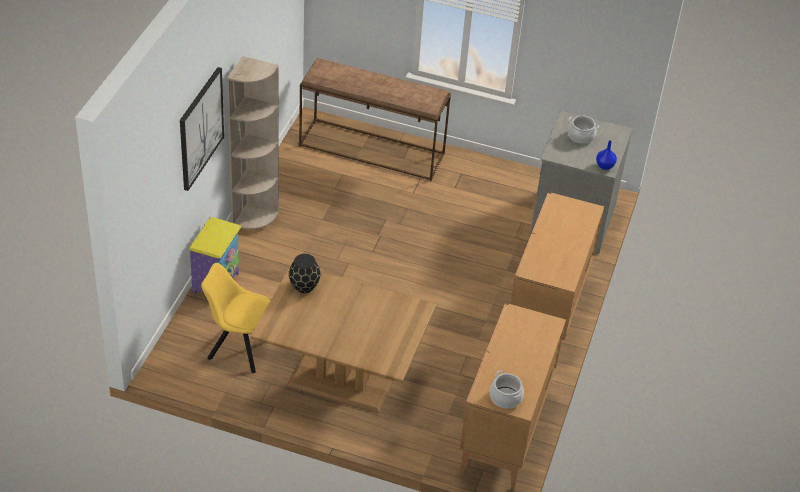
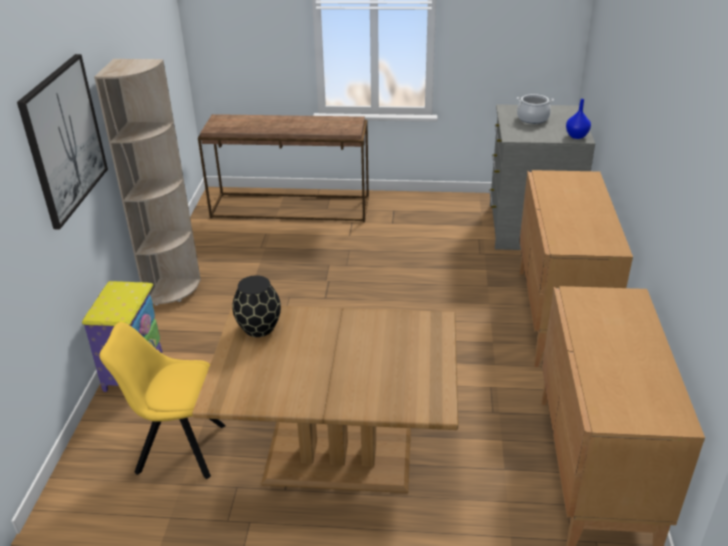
camera: 10 degrees left, 10 degrees down
(505, 398) = (642, 411): cooking pot -> none

